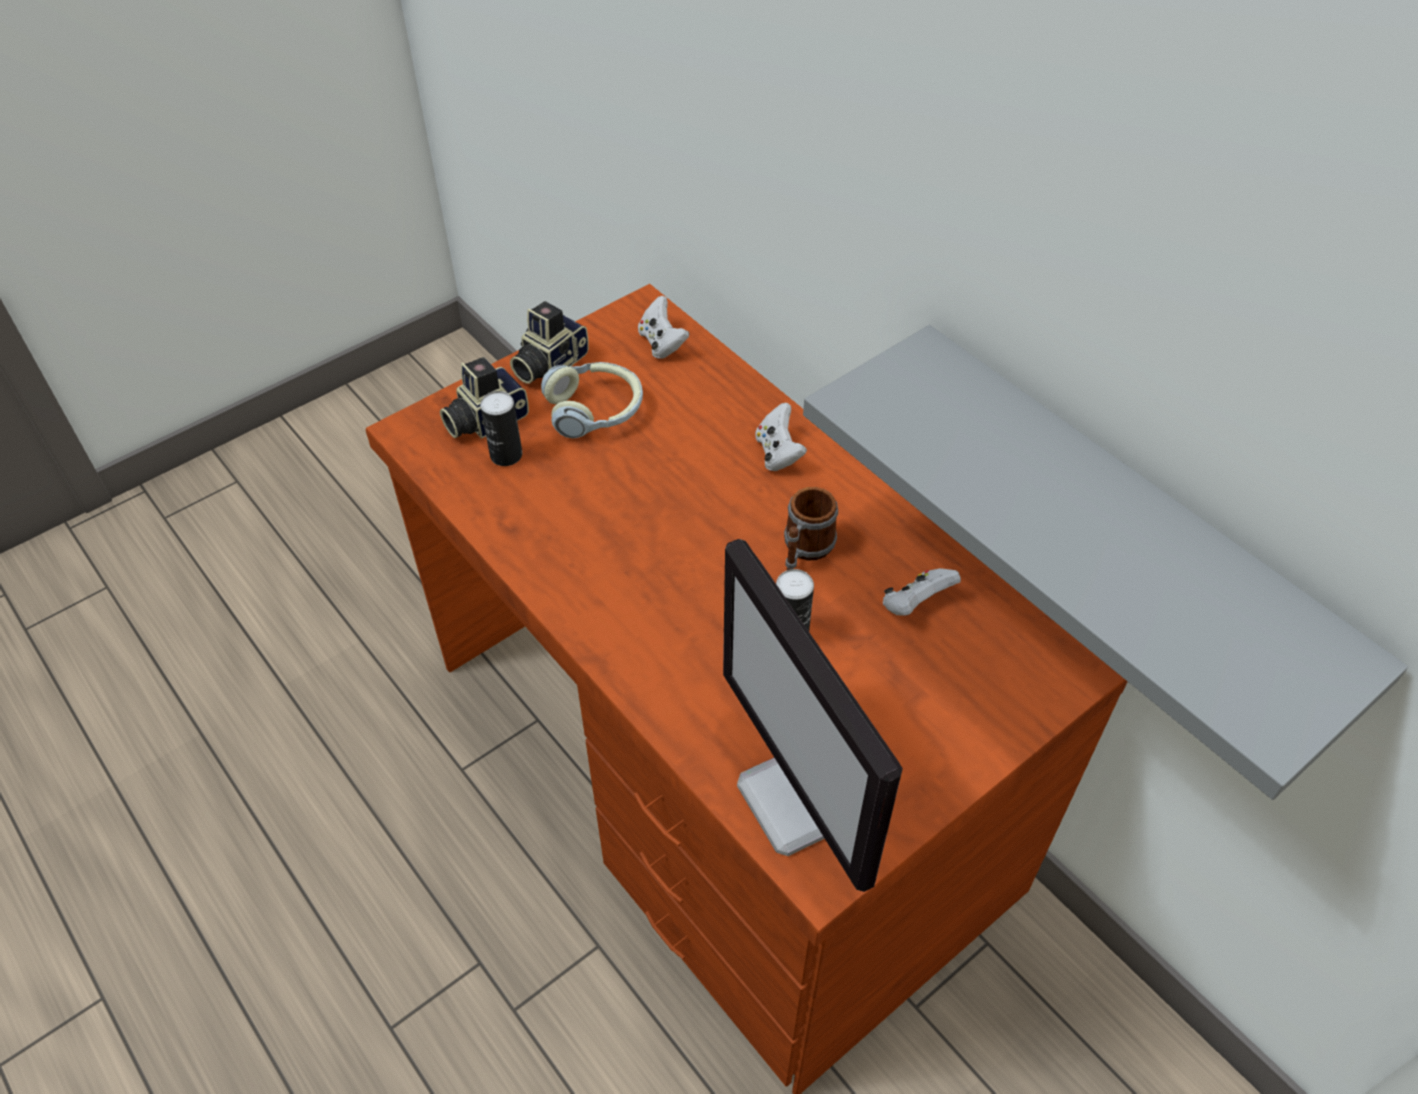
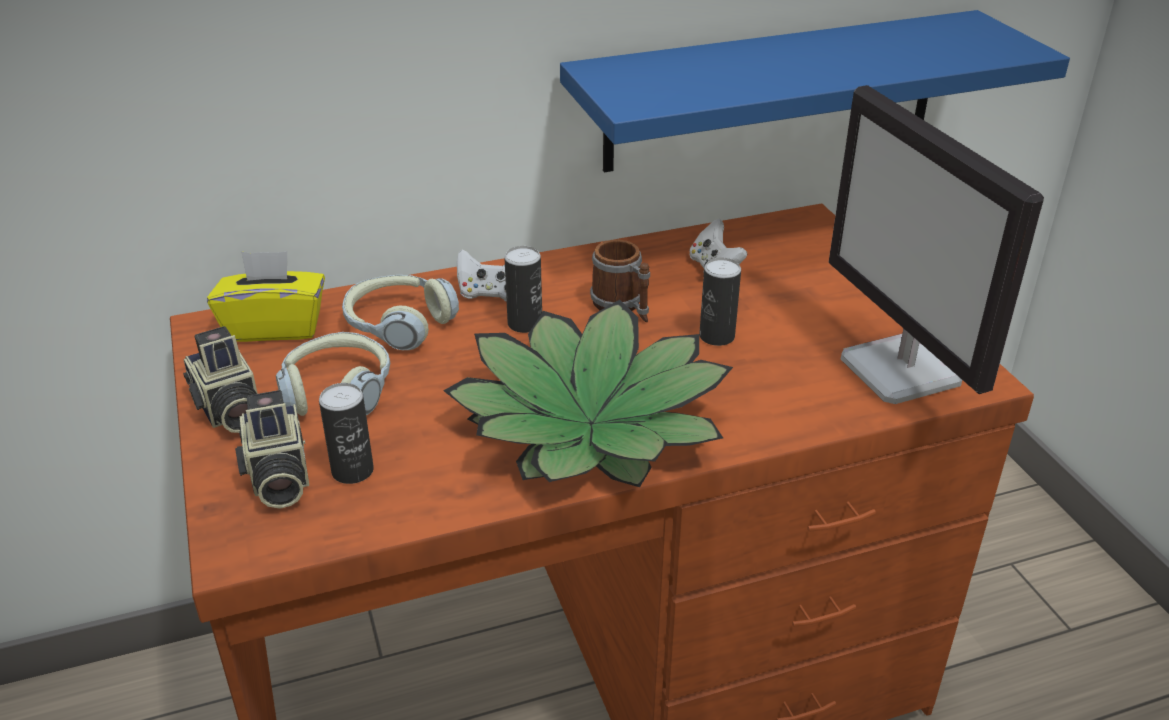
camera: 70 degrees left, 15 degrees down
(616, 575) = (590, 423): none -> potted plant
(662, 343) = (275, 326): white game controller -> yellow tissue box
(700, 411) = (398, 324): none -> headphones
(741, 490) = (525, 324): none -> can
(801, 801) = (902, 372): monitor -> monitor turned 75 degrees clockwise
(1122, 524) = (774, 91): grey shelf -> blue shelf

